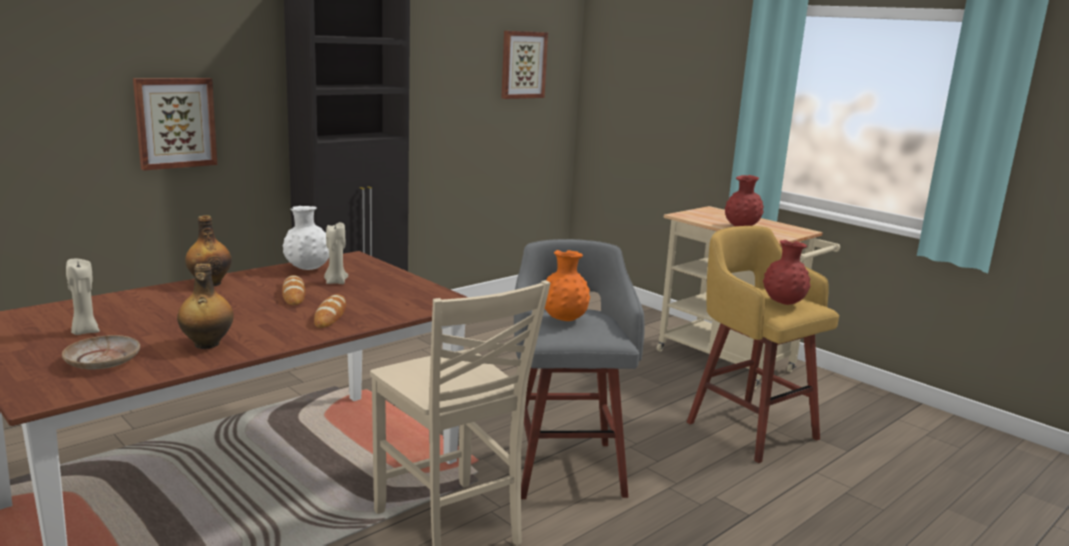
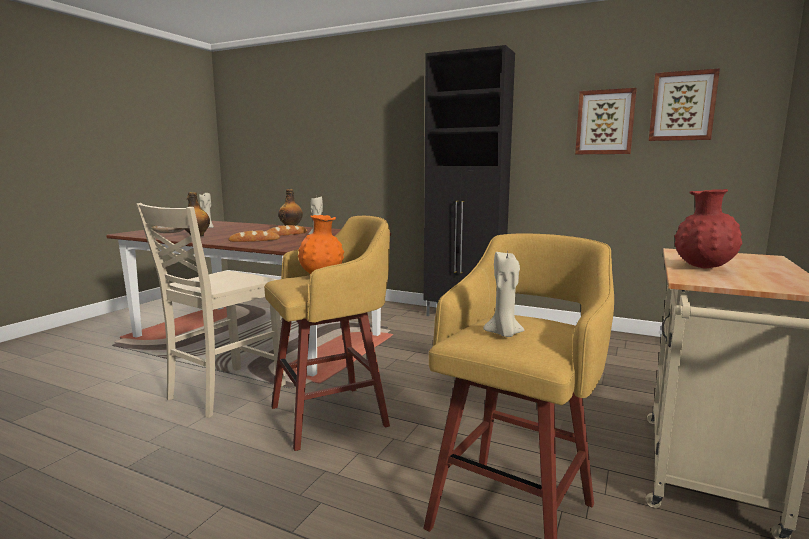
camera: 70 degrees right, 5 degrees down
(175, 122) = (375, 154): picture -> picture (605, 122)
(307, 269) = (336, 231): white vase -> none
(566, 467) = (333, 415): grey stool -> yellow stool
(783, 303) = (504, 334): red vase -> beige candle

